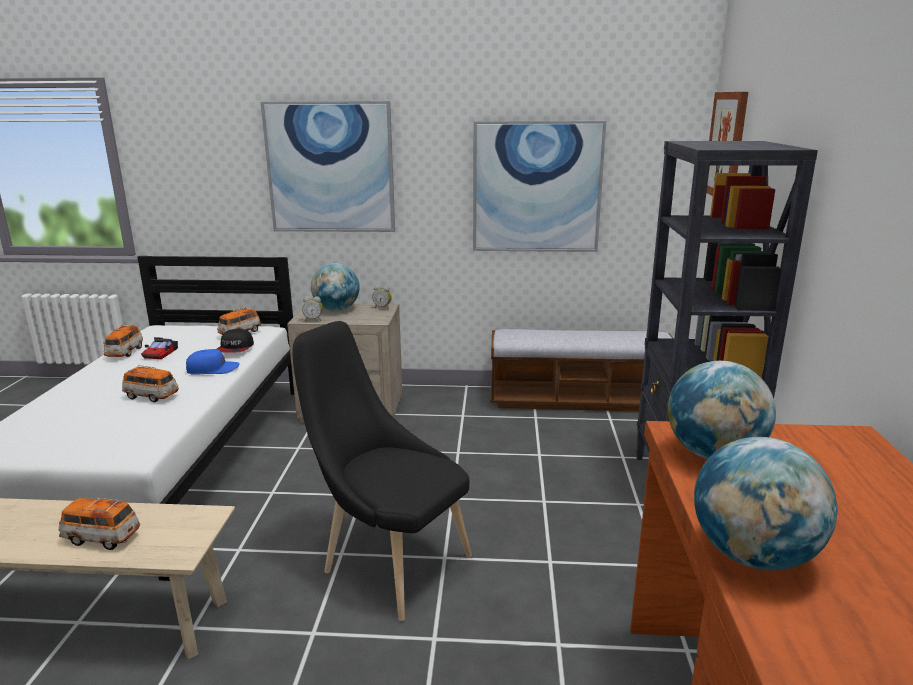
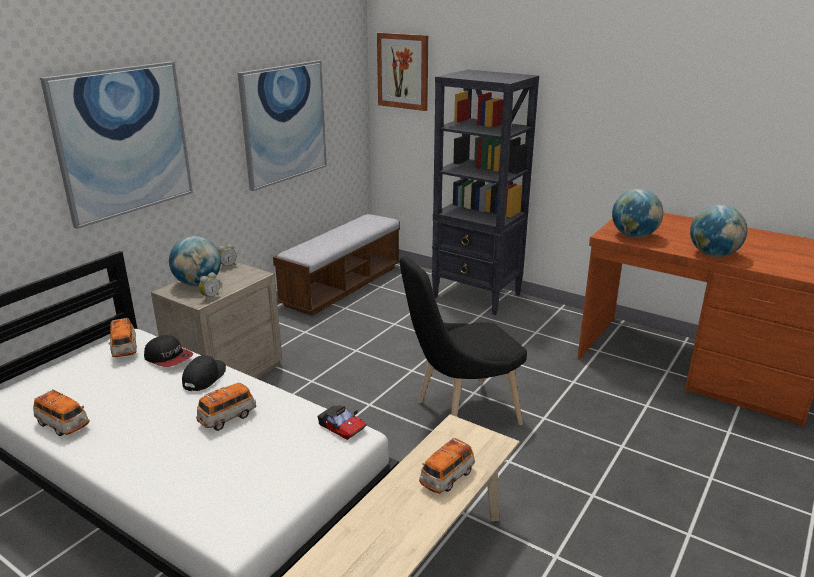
camera: 60 degrees left, 5 degrees up
(161, 353) = (104, 402): toy car -> toy car (342, 426)
(213, 369) = (204, 377): blue cap -> black cap

